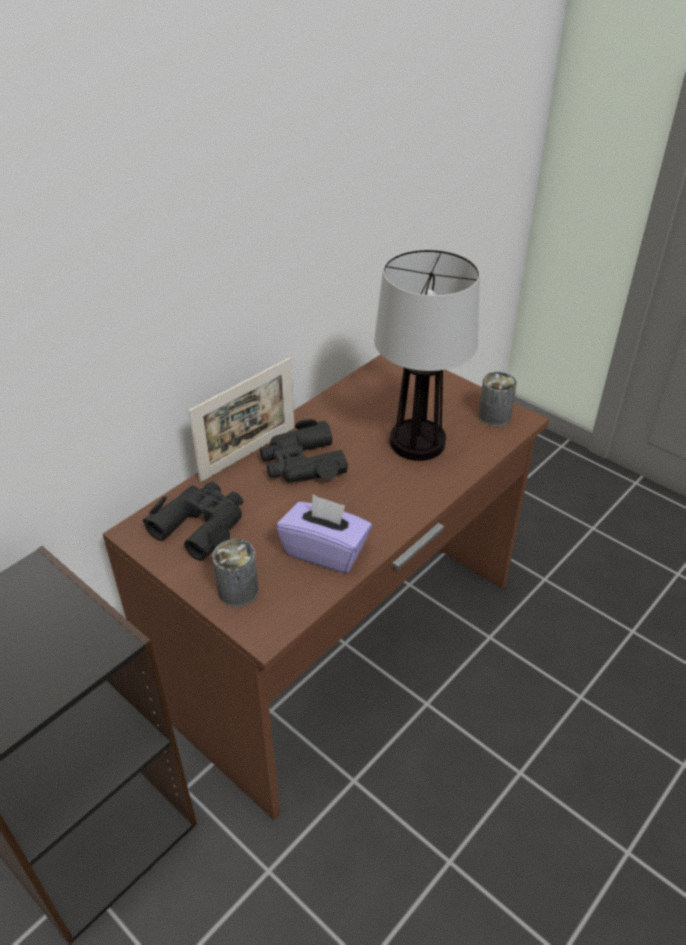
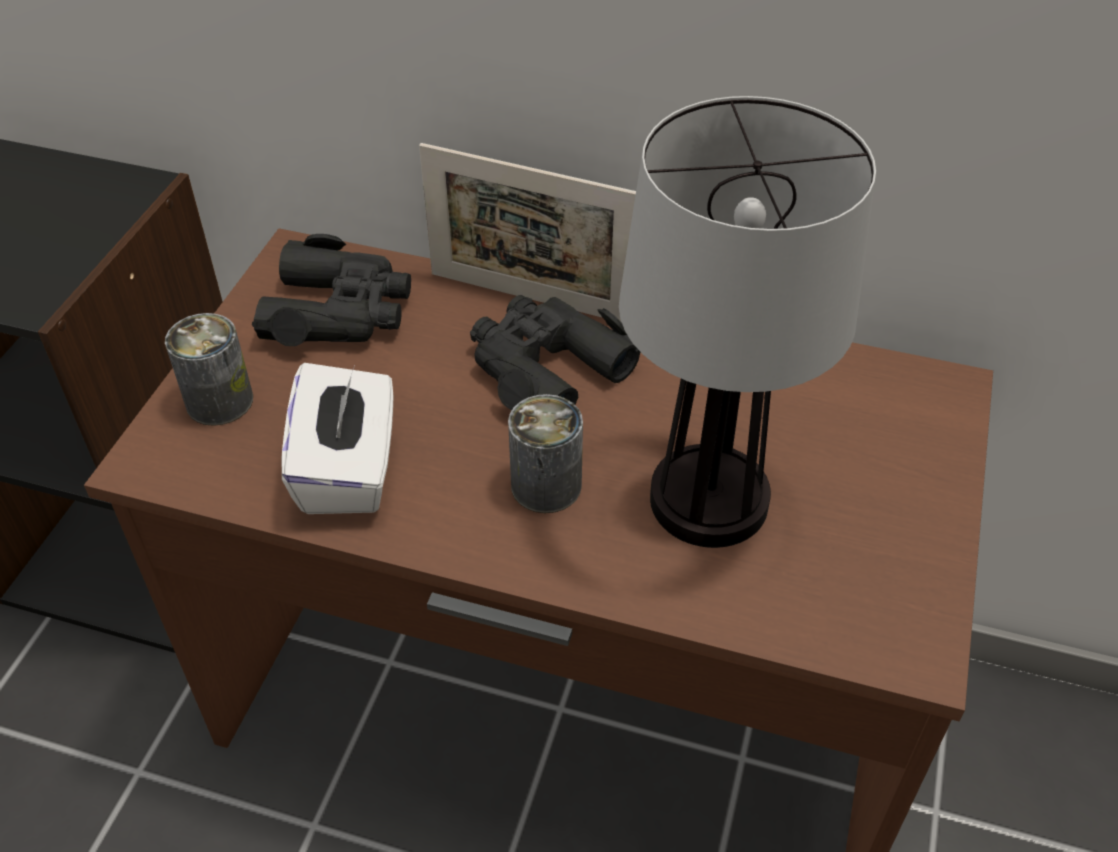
camera: 65 degrees right, 5 degrees up
(325, 551) = (348, 470): purple tissue box -> white tissue box
(494, 416) = (889, 601): can -> can (546, 485)

